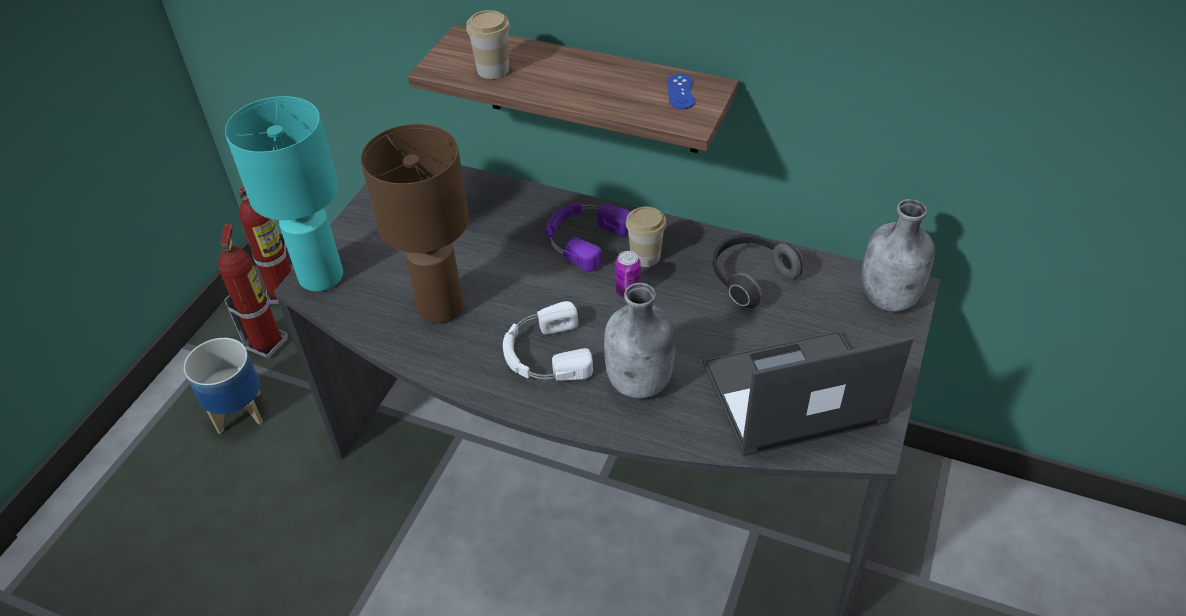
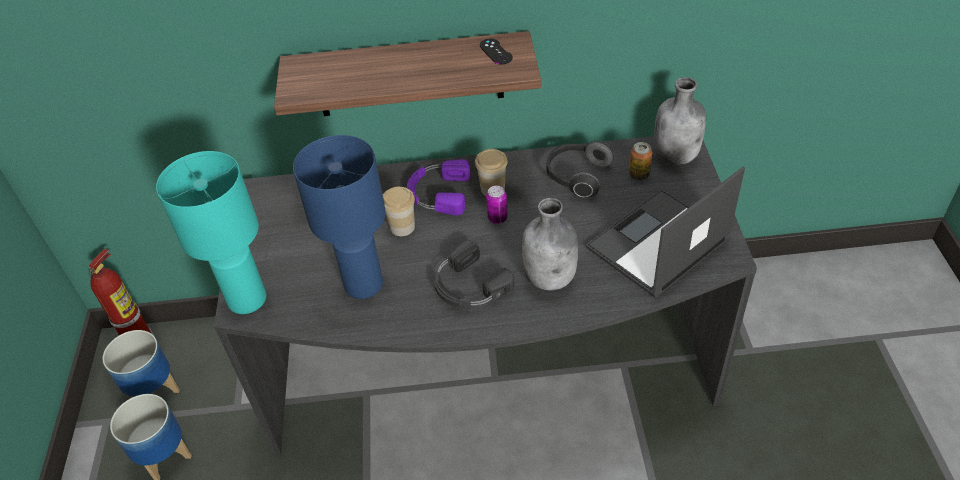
camera: 25 degrees left, 0 degrees up
(267, 343) = (154, 391): fire extinguisher -> planter
(439, 307) = (362, 285): brown table lamp -> blue table lamp
(493, 69) = (340, 80): cup -> cup (402, 227)
(545, 354) = (468, 286): white headphones -> black headphones
(680, 92) = (496, 52): blue game controller -> black game controller
(826, 304) = (639, 174): none -> can

